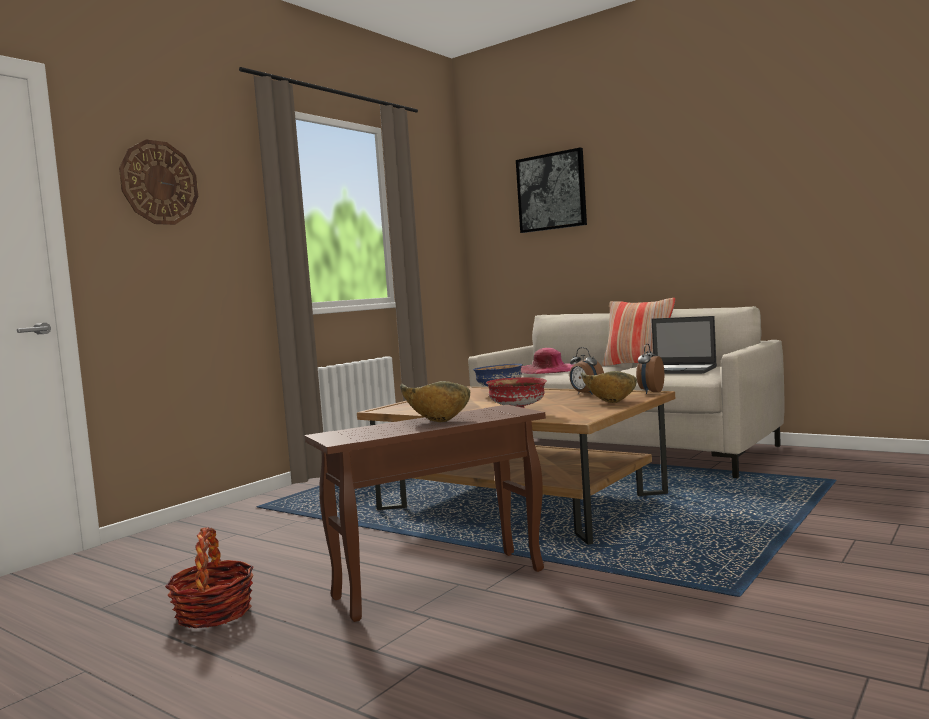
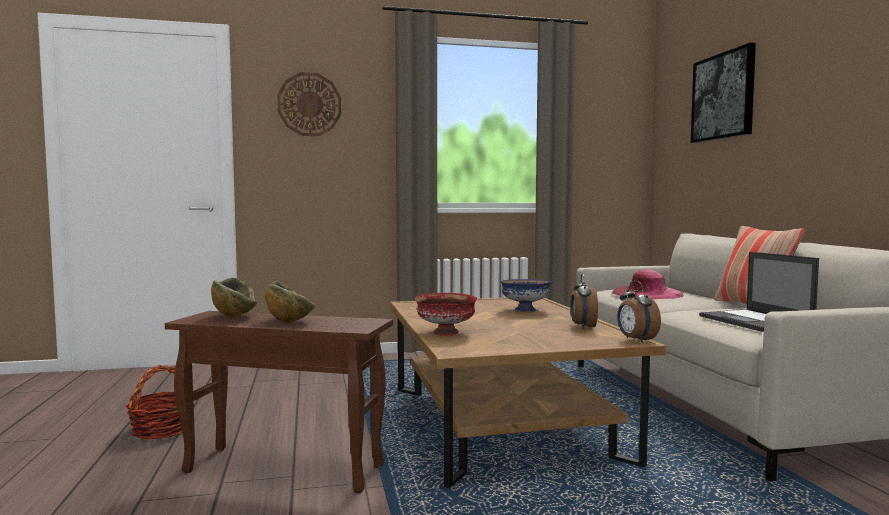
camera: 40 degrees right, 0 degrees up
(609, 402) = (560, 340): bowl -> bowl (236, 315)
(650, 392) = (635, 340): alarm clock -> alarm clock turned 90 degrees counterclockwise

